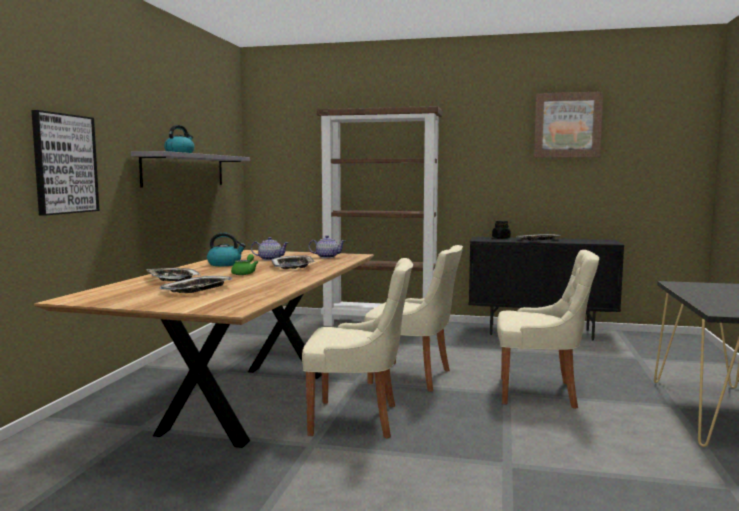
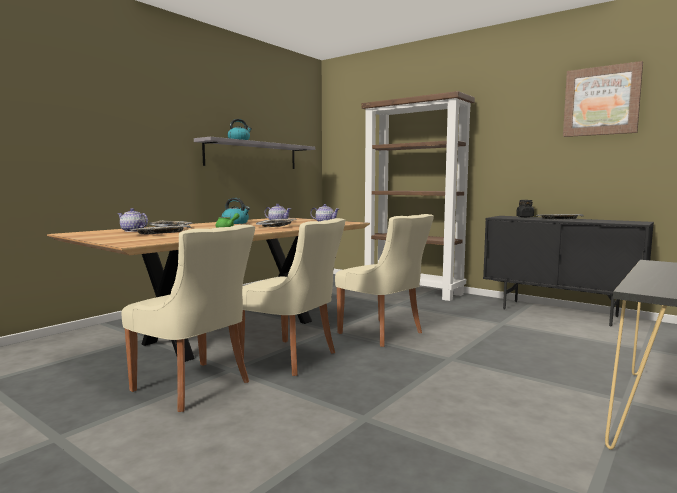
camera: 25 degrees right, 0 degrees up
(64, 164) = (126, 144): picture -> none
(142, 288) = (133, 231): none -> teapot
(541, 393) = (485, 364): beige chair -> beige chair (195, 387)

